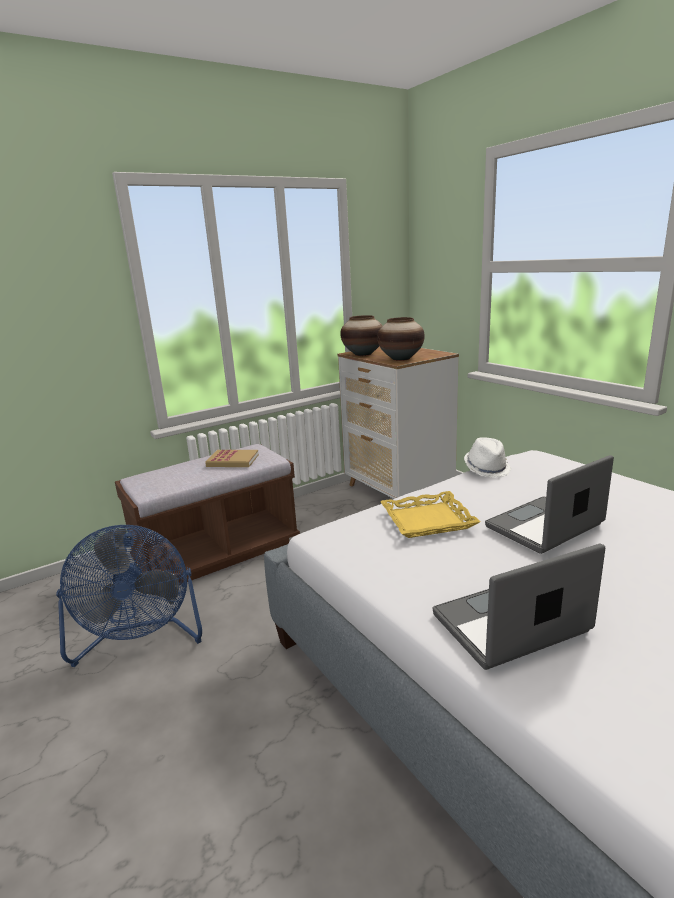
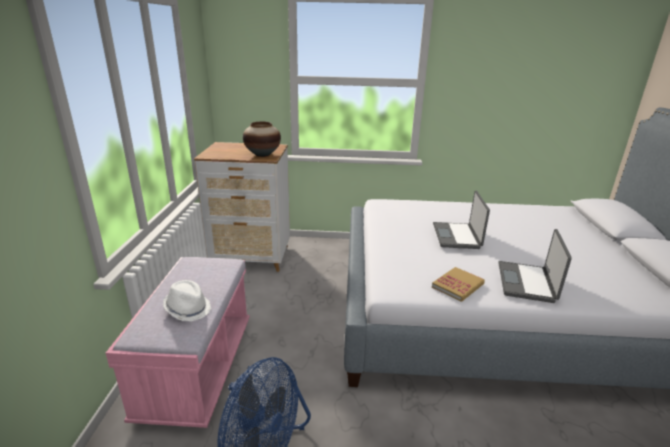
camera: 55 degrees left, 5 degrees up
(217, 553) = (198, 369): brown bench -> pink bench
(232, 461) = (202, 278): book -> book (458, 285)
(363, 354) = (220, 155): vase -> none
(427, 520) = (414, 256): yellow tray -> none
(487, 468) = (377, 217): white hat -> white hat (188, 309)

